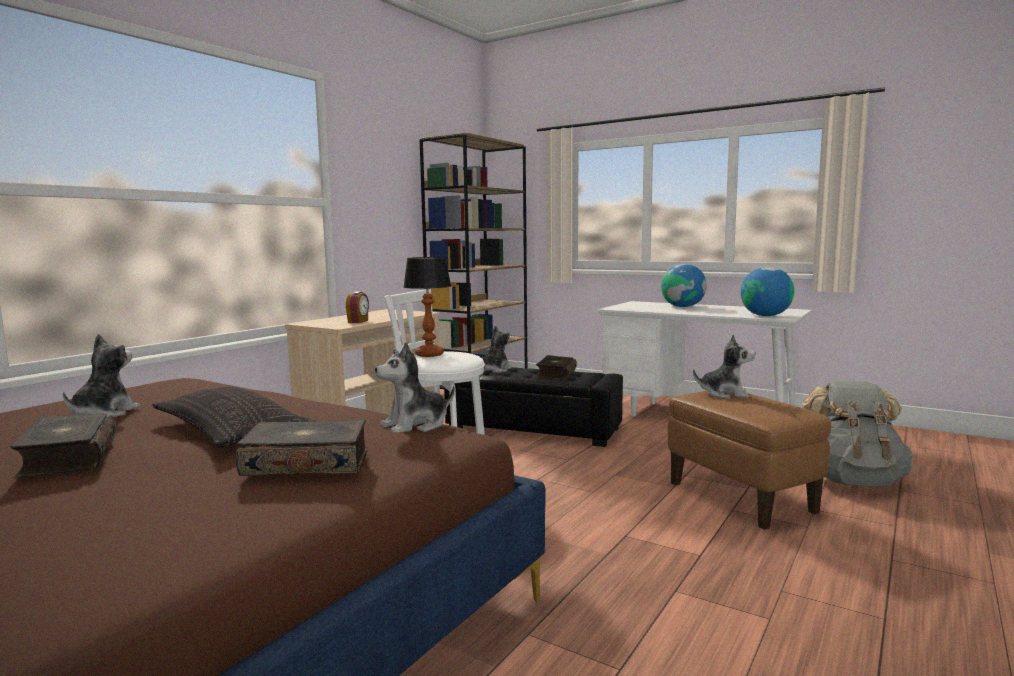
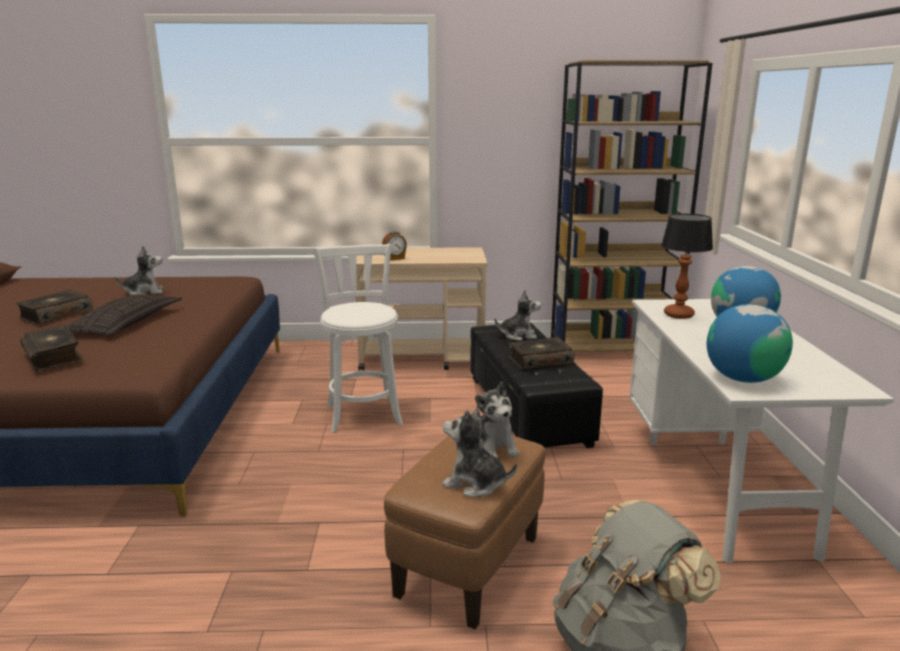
camera: 55 degrees right, 10 degrees up
(415, 425) = (159, 357): plush toy -> plush toy (475, 483)
(430, 354) = (357, 305): table lamp -> table lamp (679, 315)

